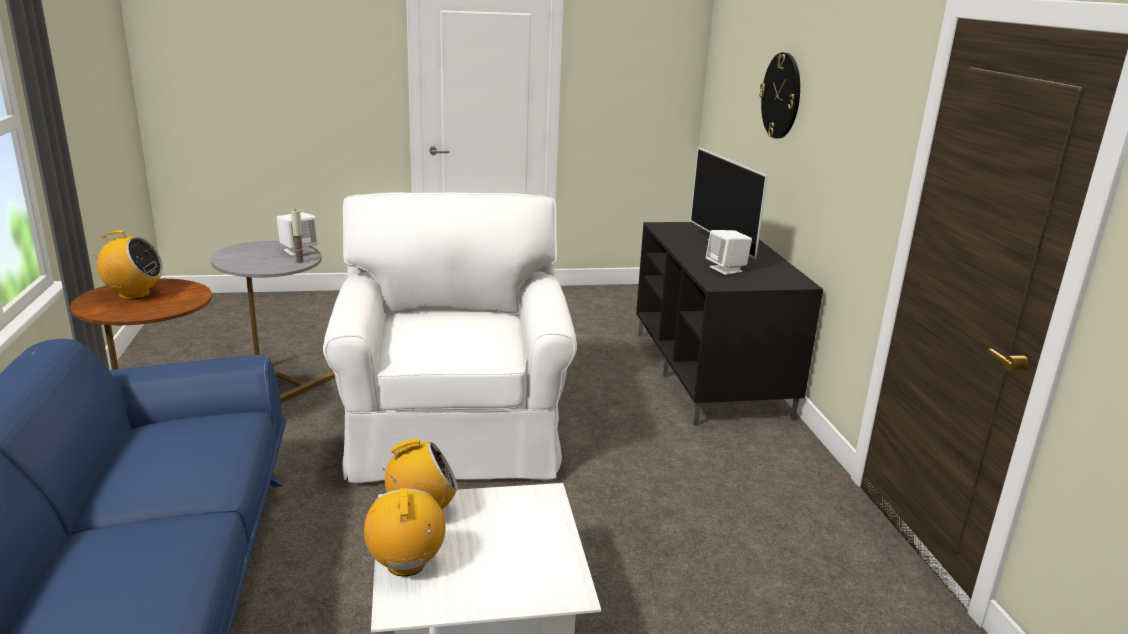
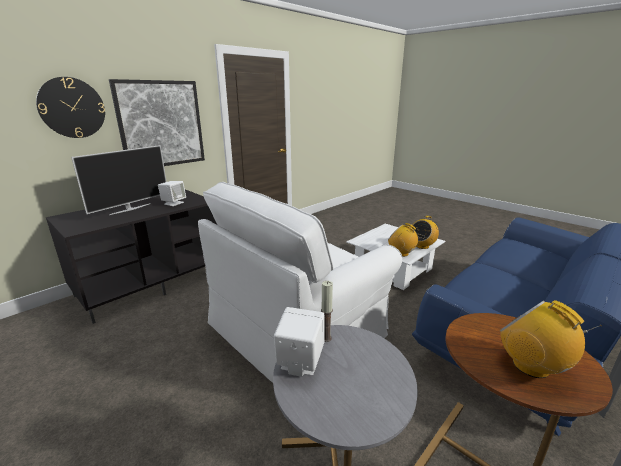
camera: 125 degrees left, 0 degrees up
(835, 151) = (161, 124): none -> picture

